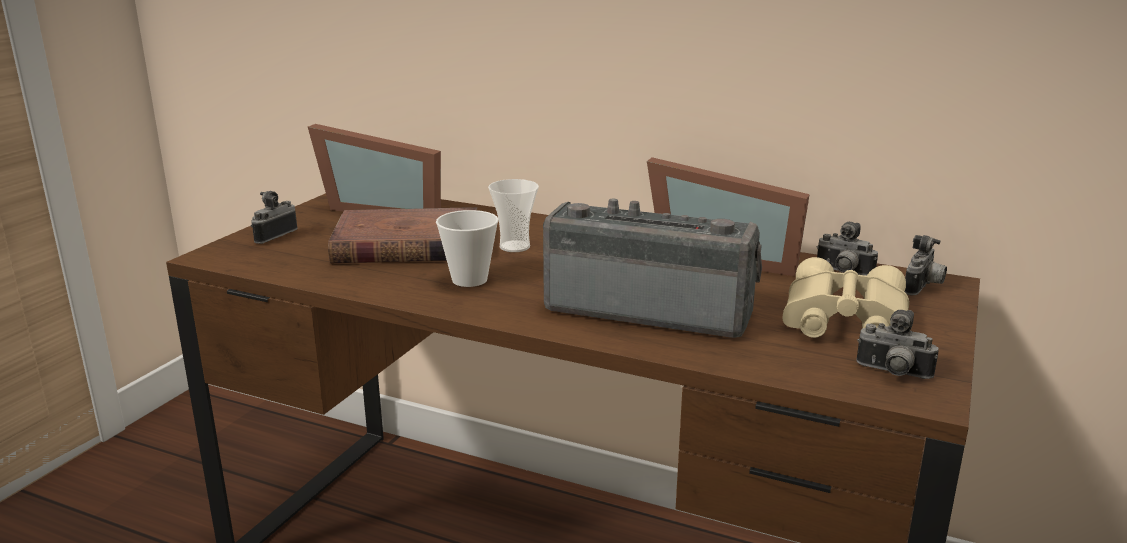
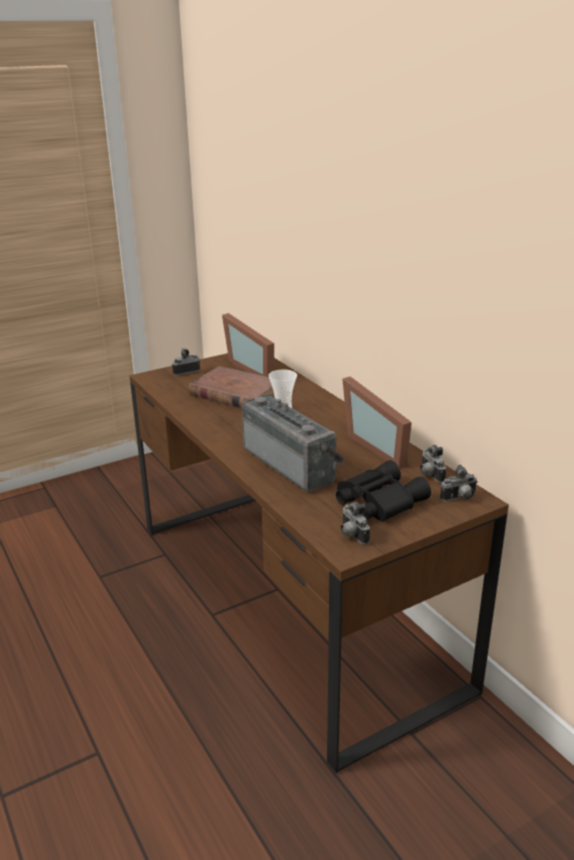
camera: 35 degrees right, 5 degrees up
(469, 280) = (236, 422): cup -> none
(841, 320) = (377, 501): beige binoculars -> black binoculars

